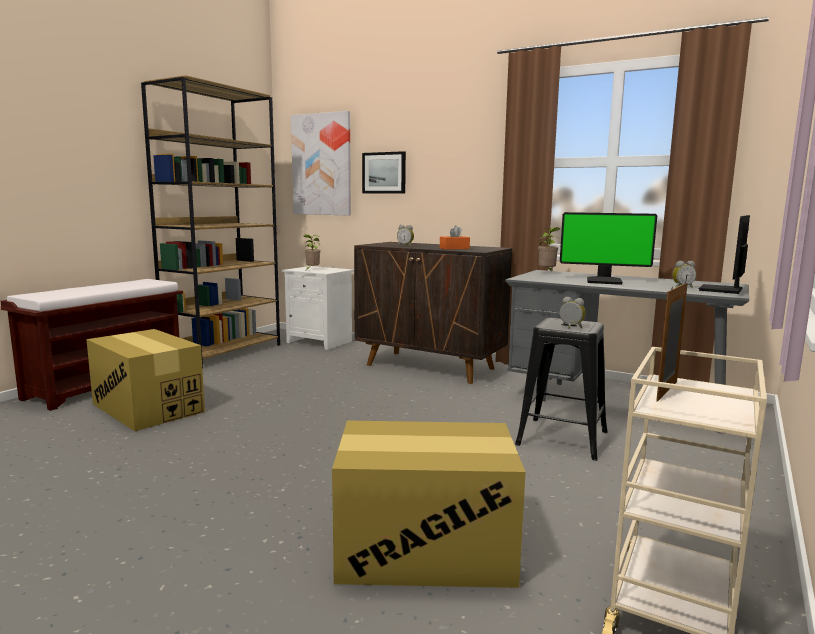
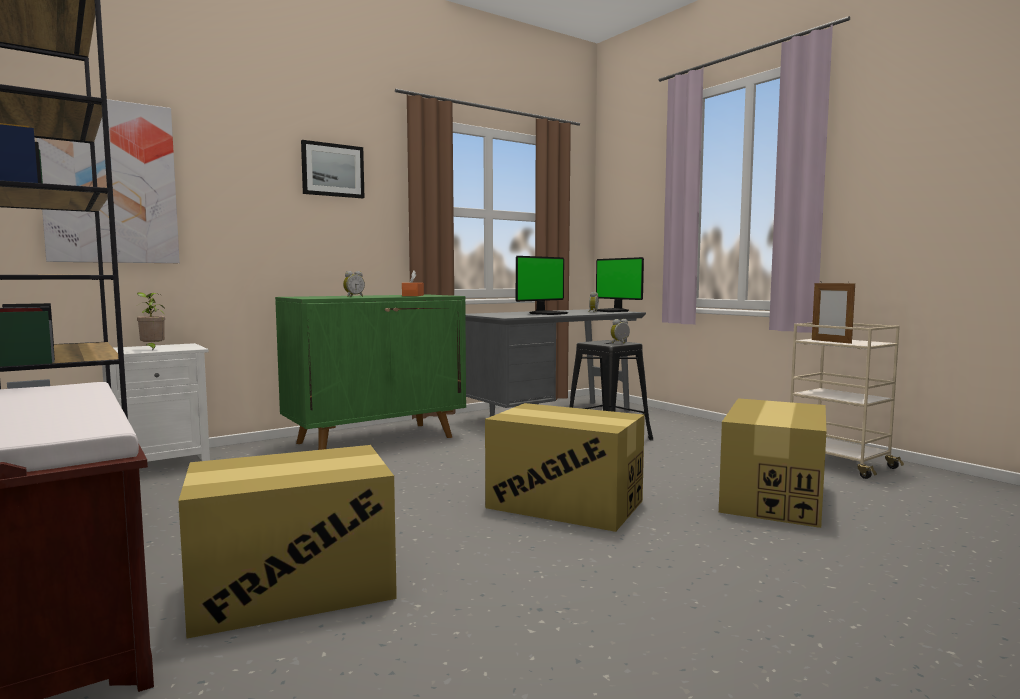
camera: 65 degrees left, 5 degrees down
(323, 448) = (564, 504): none -> cardboard box
(384, 173) = (237, 205): picture -> picture (332, 170)
(431, 367) = (377, 440): brown cabinet -> green cabinet
(547, 273) = (481, 314): potted plant -> none

